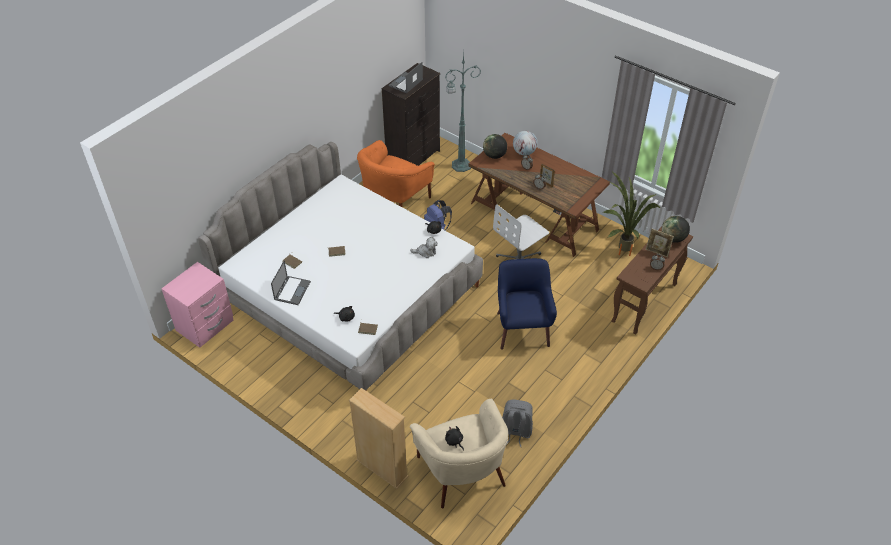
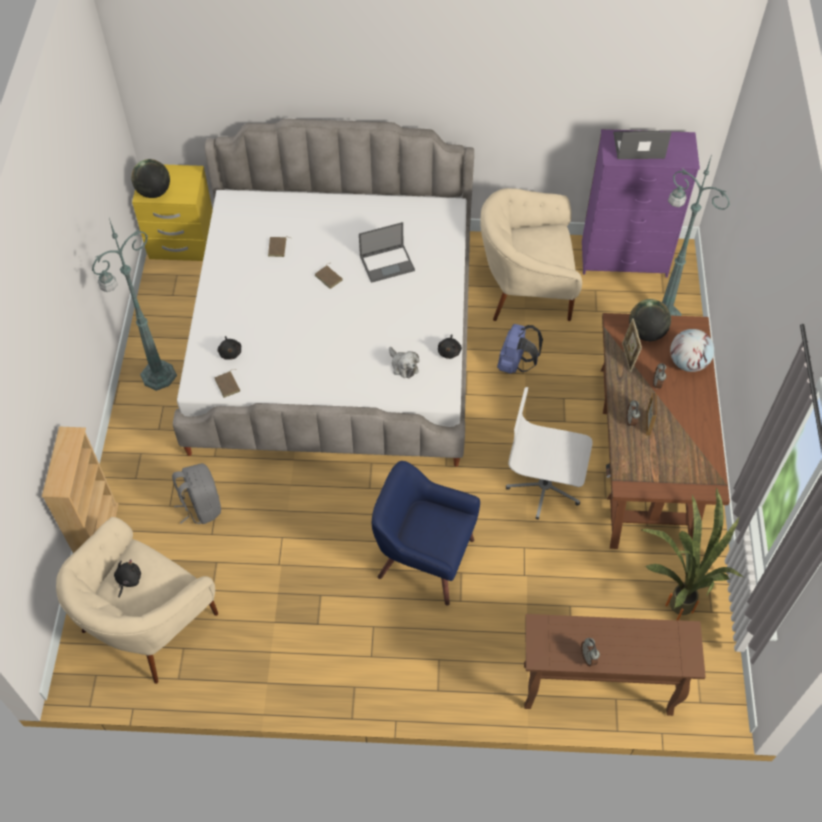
camera: 55 degrees right, 10 degrees up
(205, 326) = (182, 243): pink nightstand -> yellow nightstand
(292, 290) = (233, 276): laptop -> laptop (387, 263)
(293, 386) = (156, 376): none -> green floor lamp
(394, 201) = (527, 287): orange armchair -> beige armchair
(414, 159) = (625, 259): black dresser -> purple dresser
(515, 431) = (246, 648): grey backpack -> grey backpack (201, 506)
(522, 328) = (424, 559): blue armchair -> blue armchair turned 120 degrees counterclockwise
(657, 252) = (623, 643): picture frame -> picture frame (628, 357)
(673, 238) = (673, 650): globe -> globe (154, 192)

